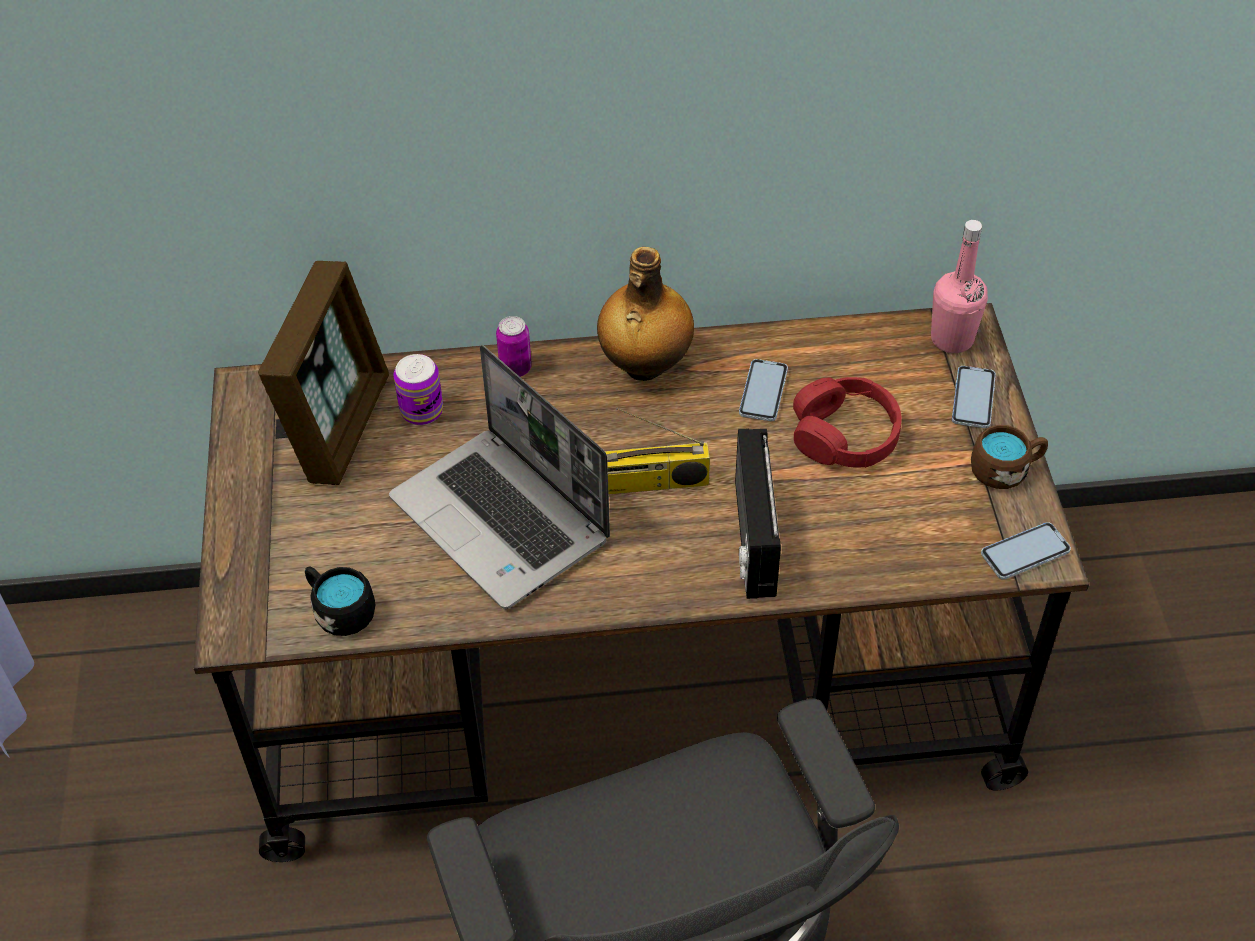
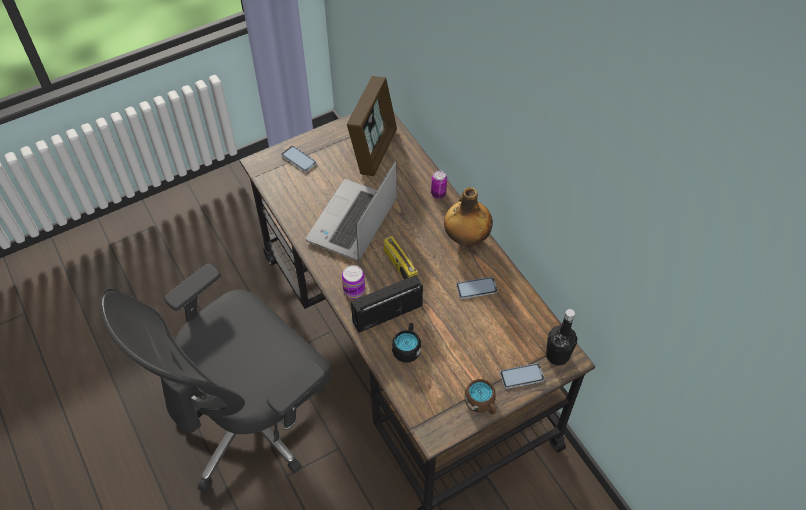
camera: 65 degrees right, 5 degrees up
(339, 426) = (374, 150): picture frame -> picture frame turned 60 degrees counterclockwise
(339, 610) = (283, 189): black mug -> black mug (407, 347)
(421, 411) = (397, 172): can -> can (354, 290)
(845, 435) = (467, 329): red headphones -> none
(952, 339) = (557, 355): pink bottle -> black bottle
(1025, 552) = (433, 426): phone -> phone (298, 159)

